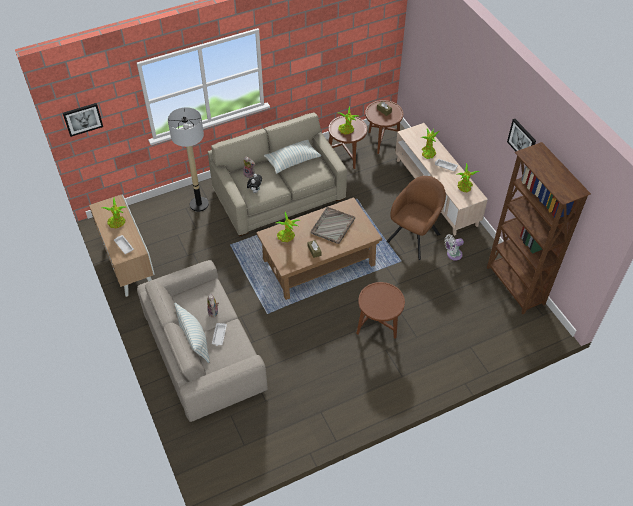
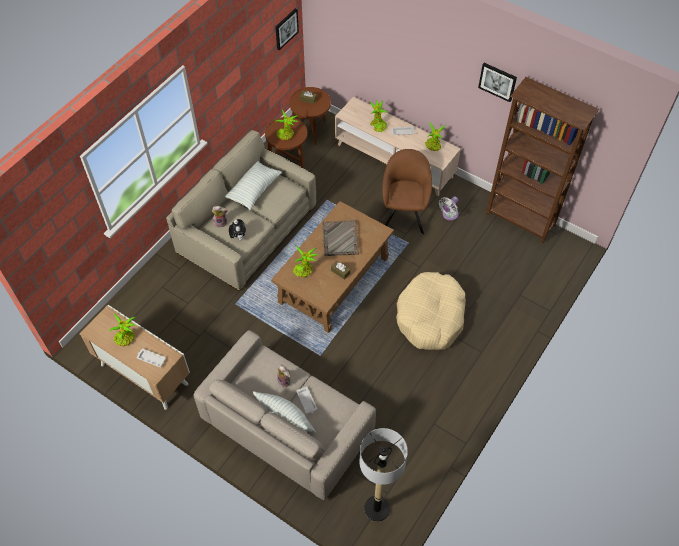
camera: 30 degrees left, 5 degrees up
(83, 119) = (40, 243): picture -> picture (286, 28)
(199, 204) = (173, 276): floor lamp -> floor lamp (377, 508)
(378, 327) = (430, 317): brown side table -> beige dog bed

